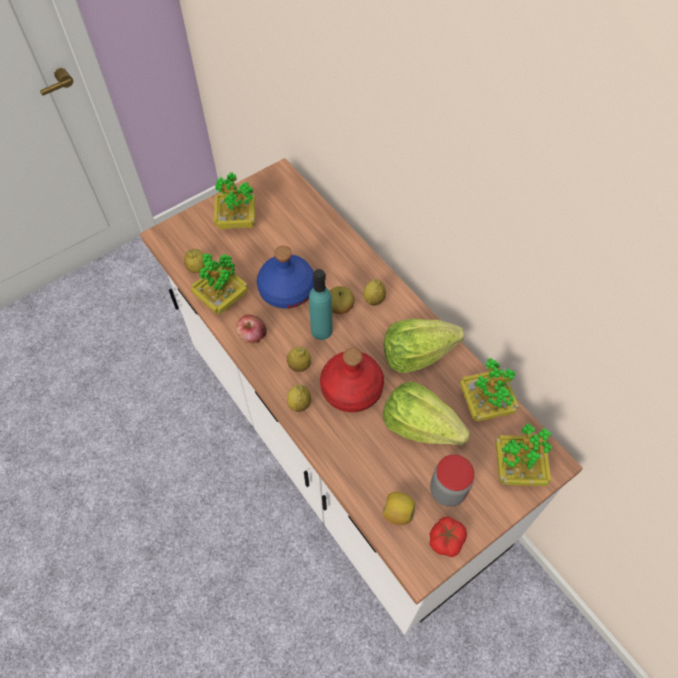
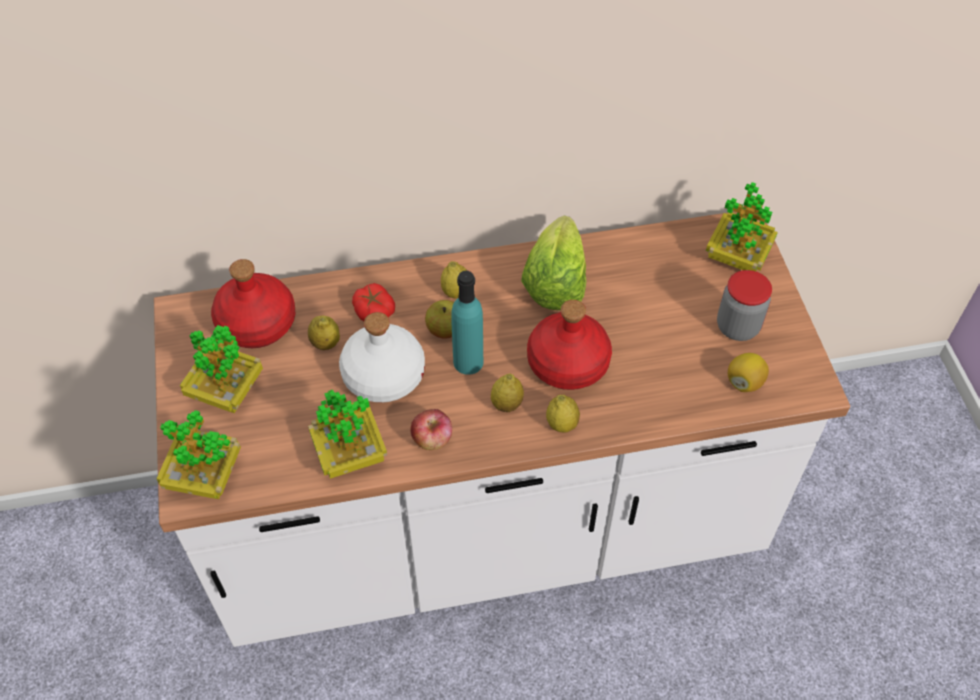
camera: 65 degrees left, 5 degrees down
(197, 268) = (278, 467): lemon -> lemon (325, 343)
(287, 289) = (382, 375): blue bottle -> white bottle
(291, 211) = (257, 324): none -> red bottle
(420, 425) = (649, 318): lettuce -> none
(446, 539) = (792, 352): tomato -> tomato (374, 312)
(485, 403) = (650, 250): potted plant -> potted plant (205, 476)

